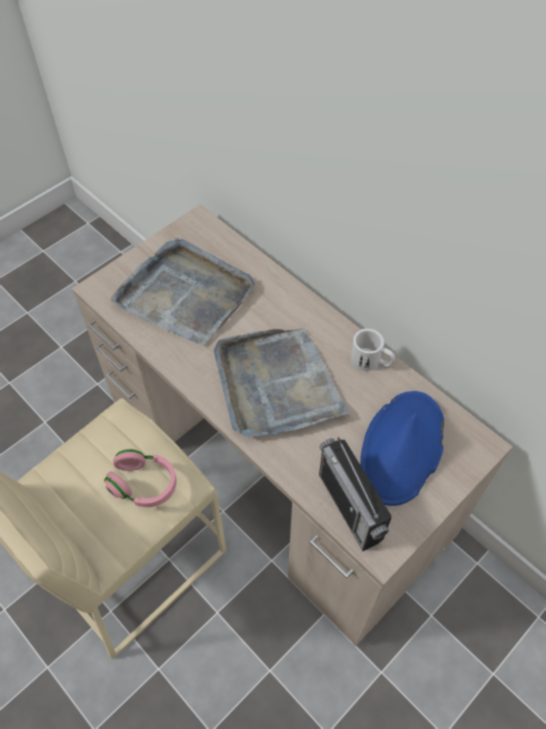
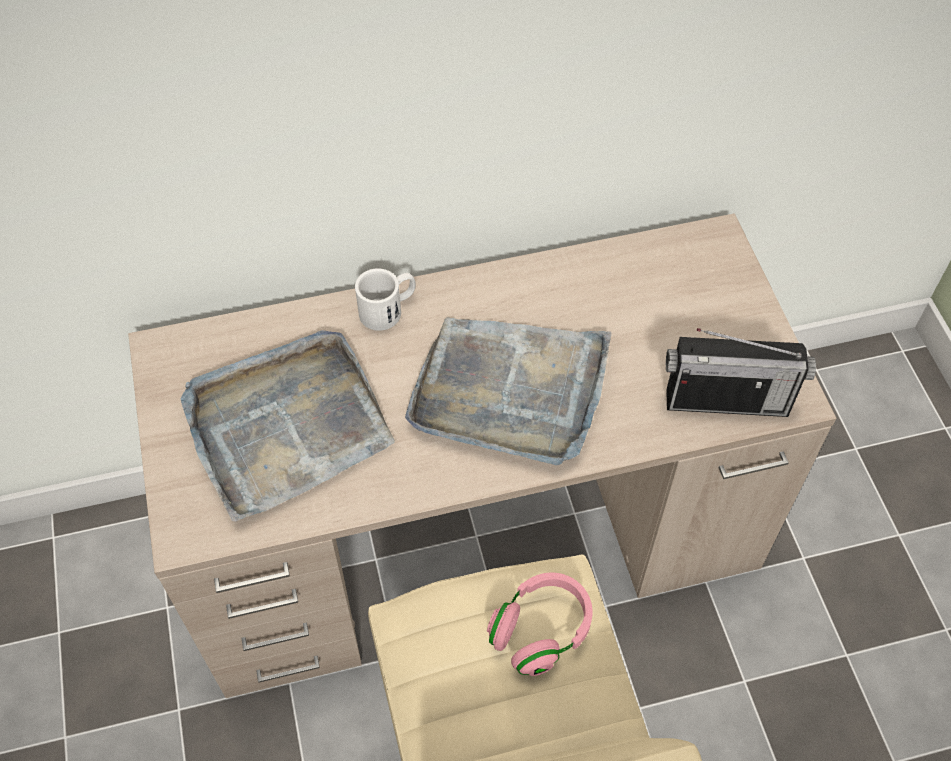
camera: 60 degrees left, 0 degrees up
(371, 361) = (542, 277): white mug -> white mug (388, 309)
(402, 448) = (679, 311): blue hat -> none

